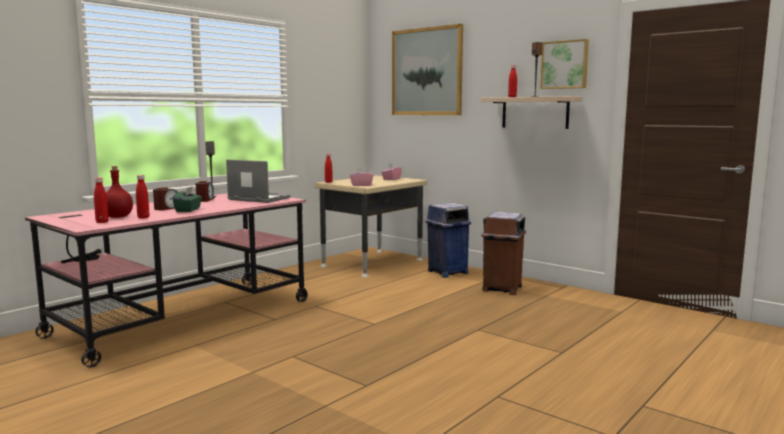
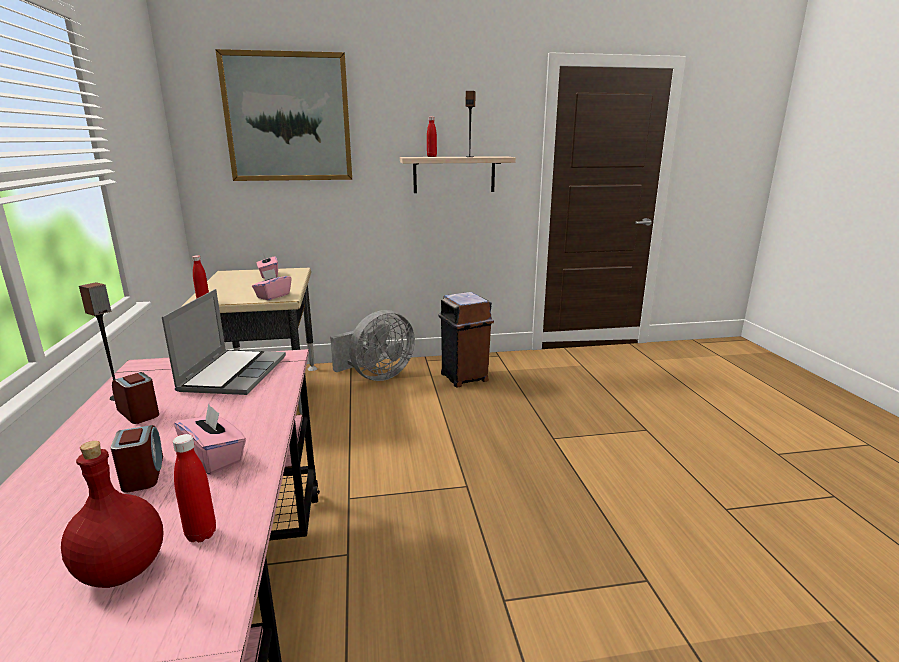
camera: 50 degrees left, 10 degrees up
(102, 222) = (148, 618): red bottle -> none
(188, 210) = (214, 457): green tissue box -> pink tissue box
(258, 199) = (233, 373): laptop -> laptop turned 120 degrees clockwise
(447, 272) = (376, 376): blue trash can -> grey fan
(565, 65) = (488, 119): picture -> none

